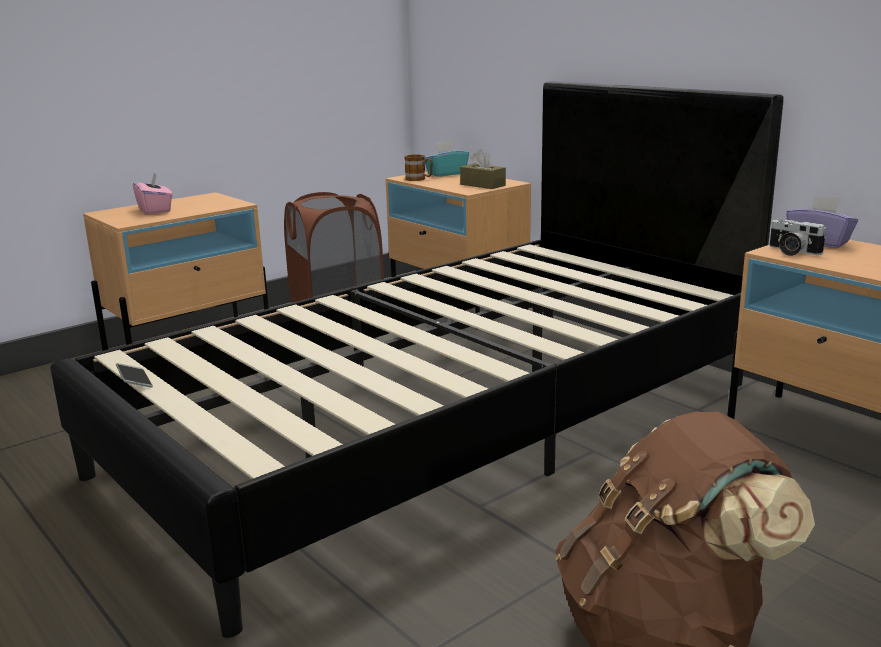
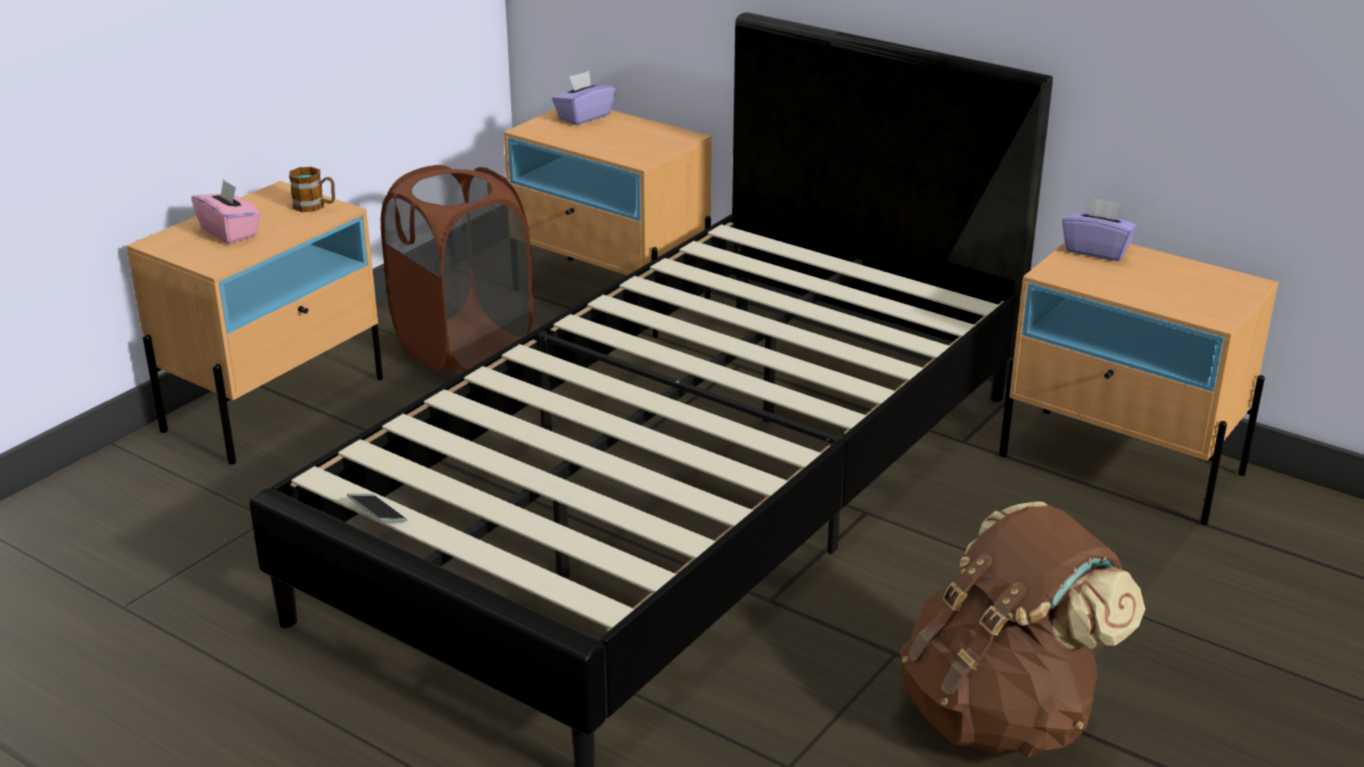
camera: 15 degrees left, 10 degrees up
(419, 179) = (554, 133): mug -> mug (315, 206)
(446, 174) = (584, 117): turquoise tissue box -> purple tissue box
(482, 185) = (650, 144): brown tissue box -> none
(792, 252) = (1072, 272): camera -> none

